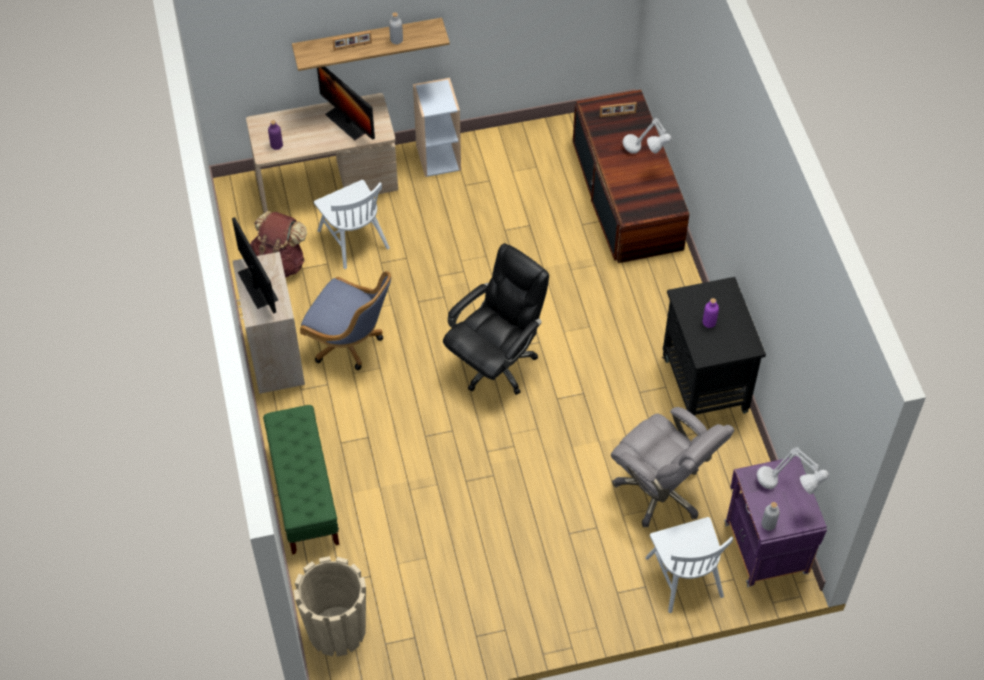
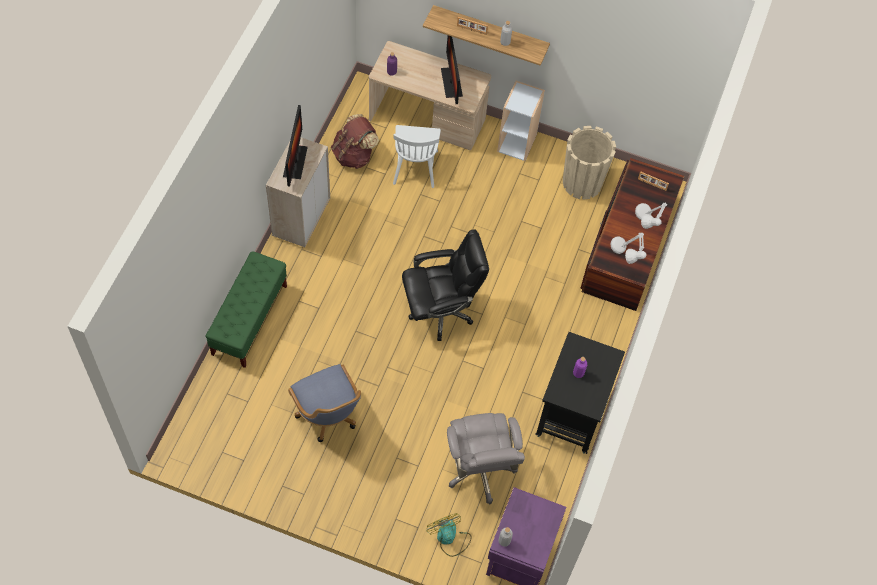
camera: 30 degrees right, 5 degrees up
(337, 630) = (200, 422): beige planter -> beige planter (582, 183)
(352, 345) = (357, 239): blue office chair -> blue office chair (330, 418)
(684, 576) = (449, 538): white chair -> fan
(786, 491) = (536, 526): grey table lamp -> grey table lamp (625, 260)

